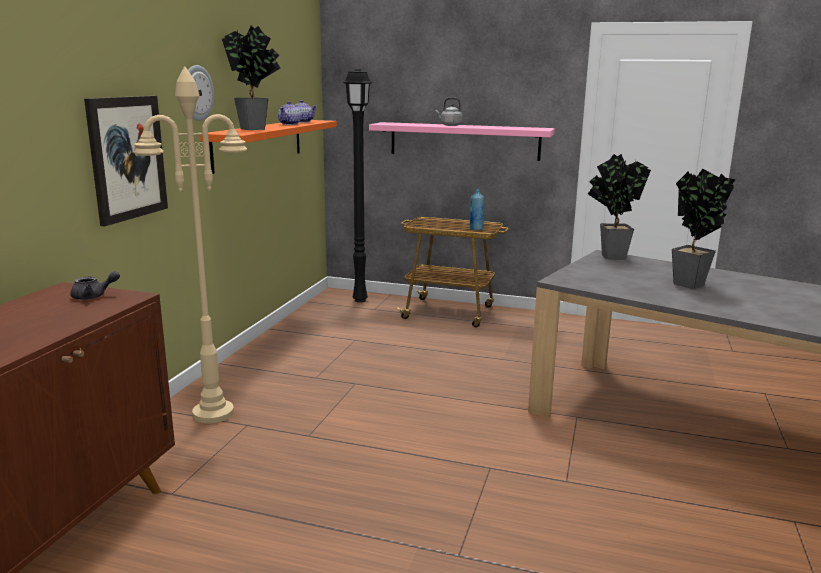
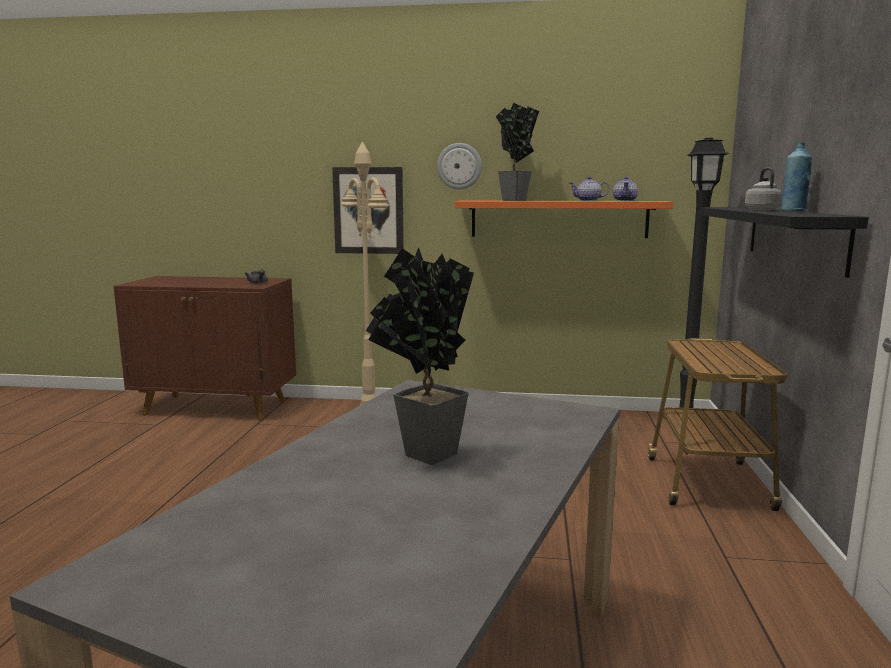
camera: 80 degrees right, 5 degrees down
(464, 141) = (794, 236): pink shelf -> black shelf
(476, 229) = (716, 365): blue bottle -> blue bottle (793, 211)
(609, 256) = (579, 413): potted plant -> none

